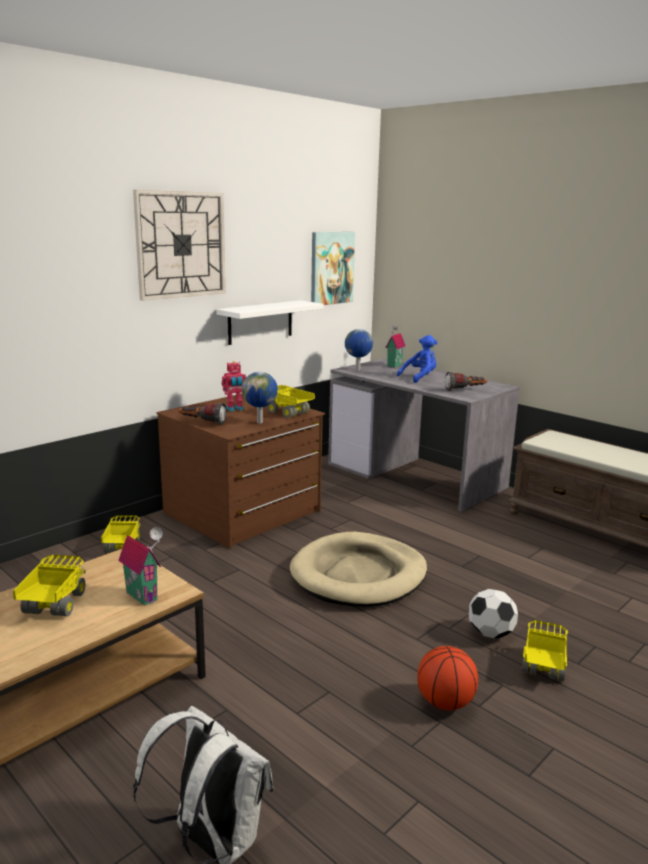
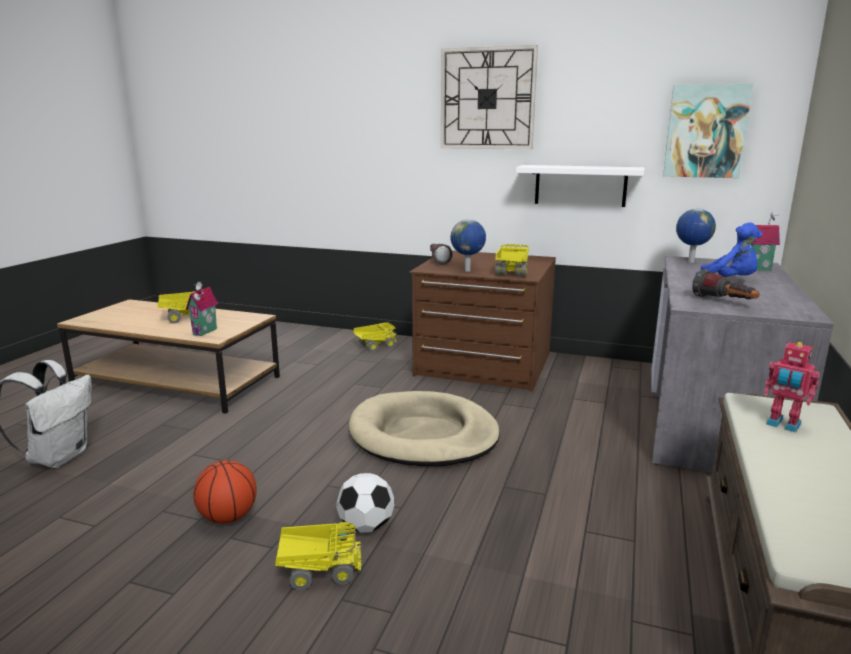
camera: 65 degrees right, 0 degrees up
(235, 409) = (490, 261): toy robot -> toy robot (783, 425)

